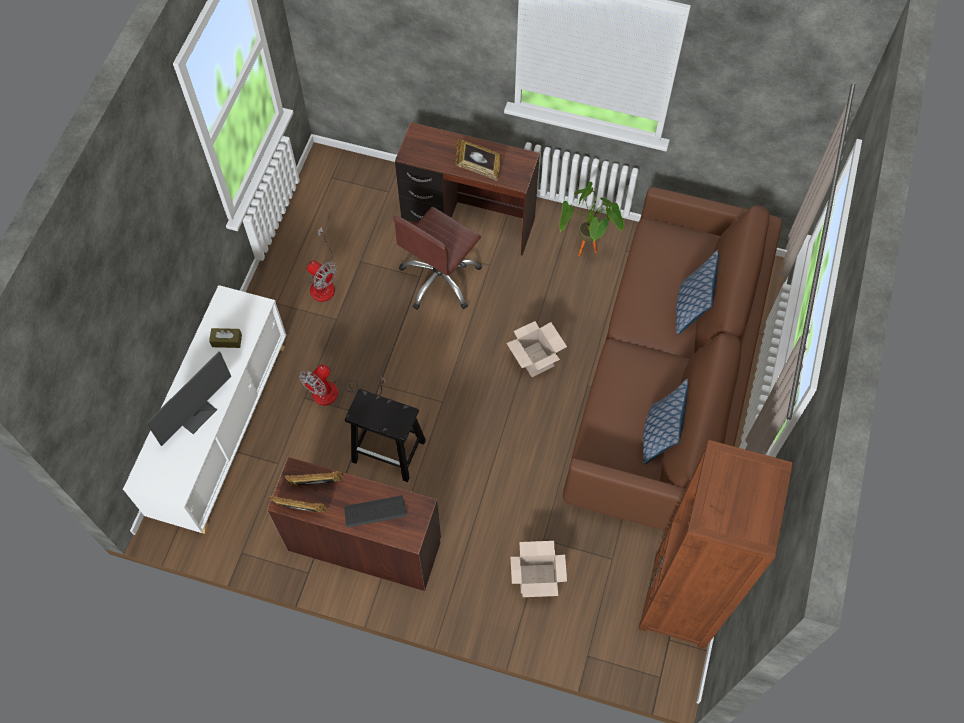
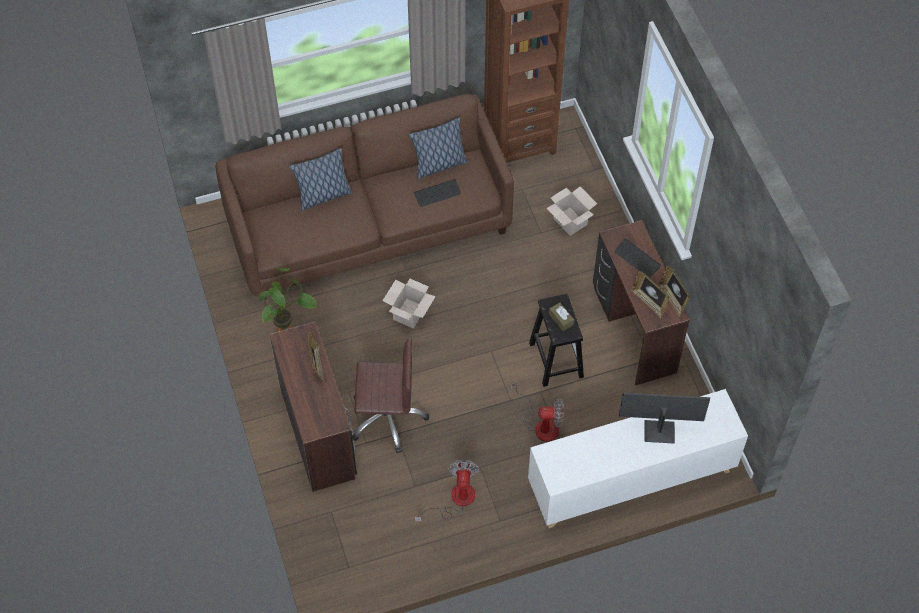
camera: 125 degrees left, 5 degrees down
(227, 341) = (589, 454): brown tissue box -> brown tissue box (561, 319)
(621, 409) = (437, 194): none -> keyboard

